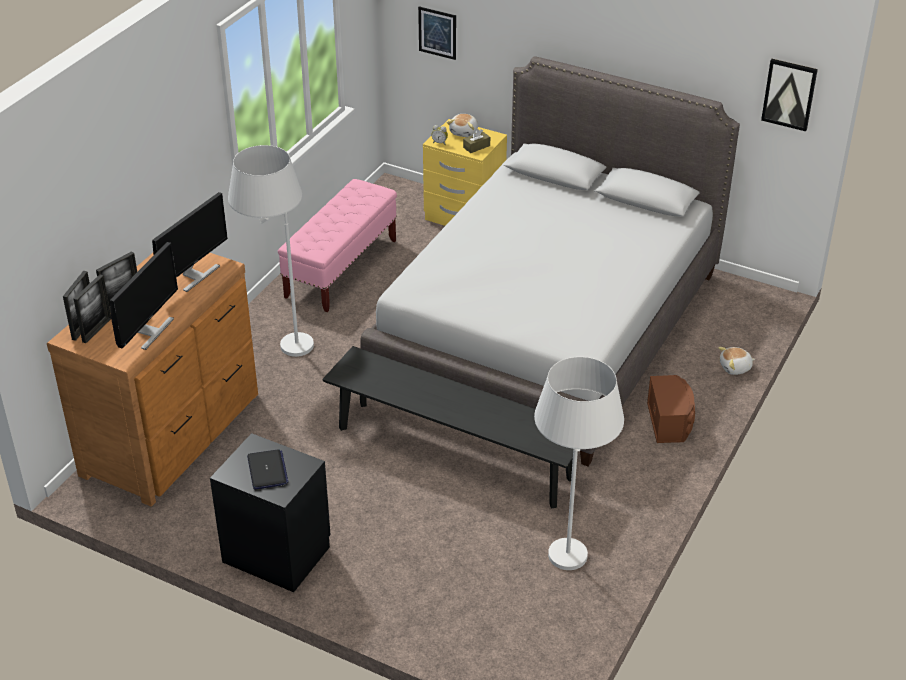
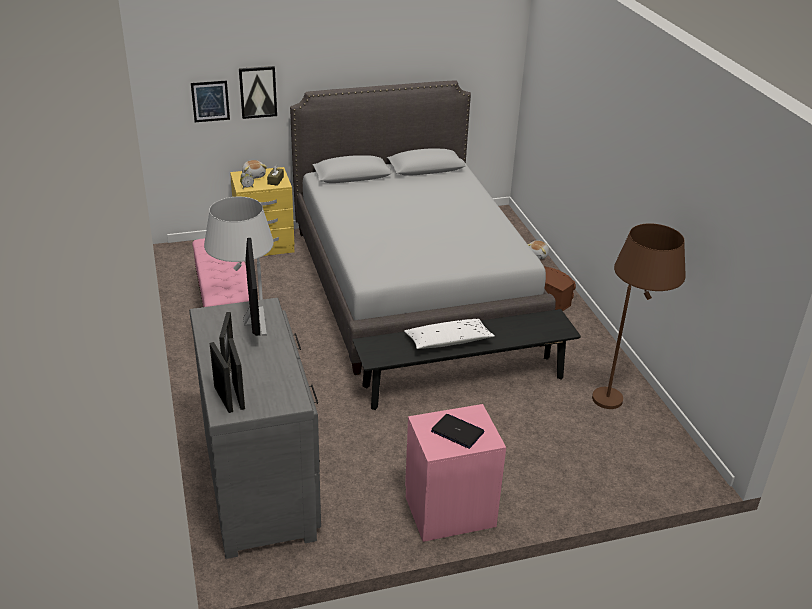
camera: 45 degrees left, 5 degrees down
(149, 331) = (283, 374): monitor -> none
(174, 434) = (261, 482): brown dresser -> grey dresser
(277, 553) = (449, 510): black nightstand -> pink nightstand
(430, 396) = (448, 341): none -> white pillow
(567, 572) = (620, 408): white floor lamp -> brown floor lamp
(789, 94) = (496, 60): picture -> picture (258, 92)

